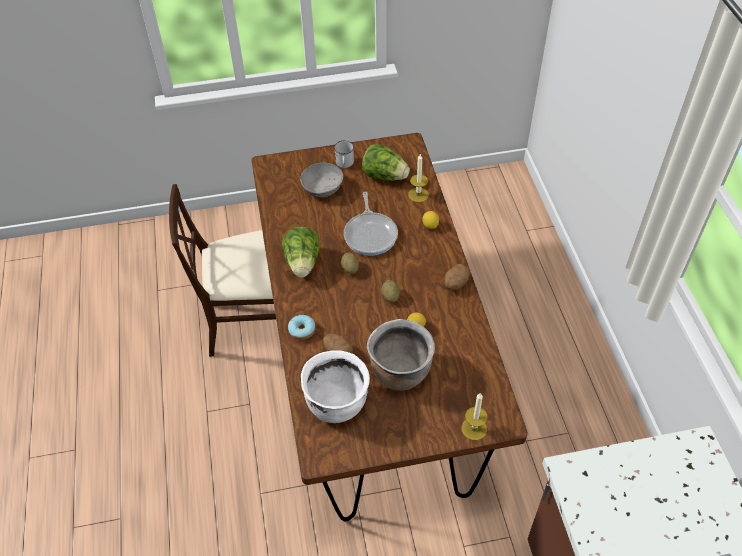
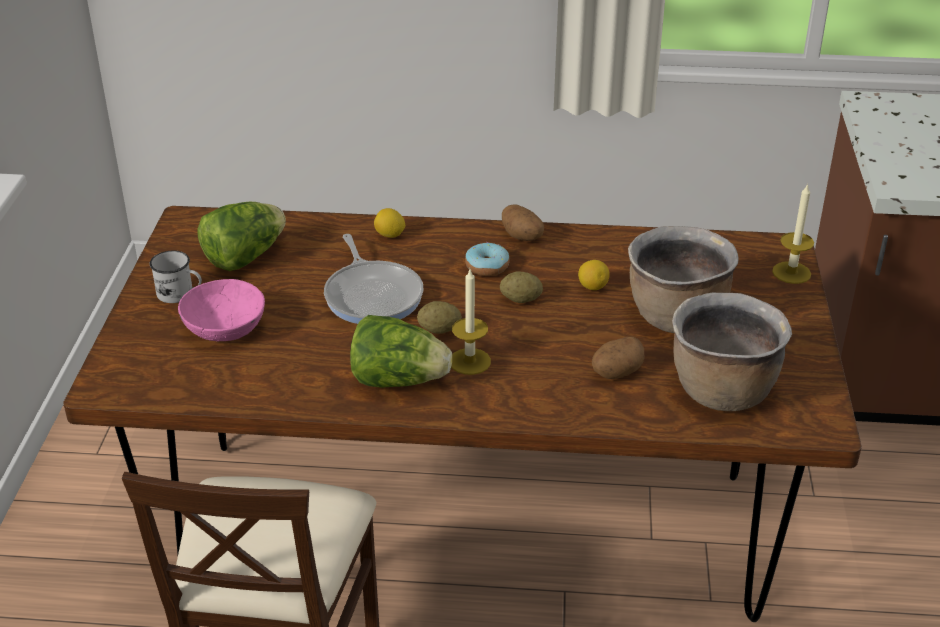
camera: 75 degrees left, 15 degrees down
(302, 330) = (555, 405): donut -> donut (487, 267)
(323, 188) = (224, 328): grey bowl -> pink bowl
(336, 403) = (721, 390): white cooking pot -> brown cooking pot
(371, 234) = (373, 295): frying pan -> frying pan turned 60 degrees clockwise
(418, 195) = (314, 233): candle -> candle (470, 361)

